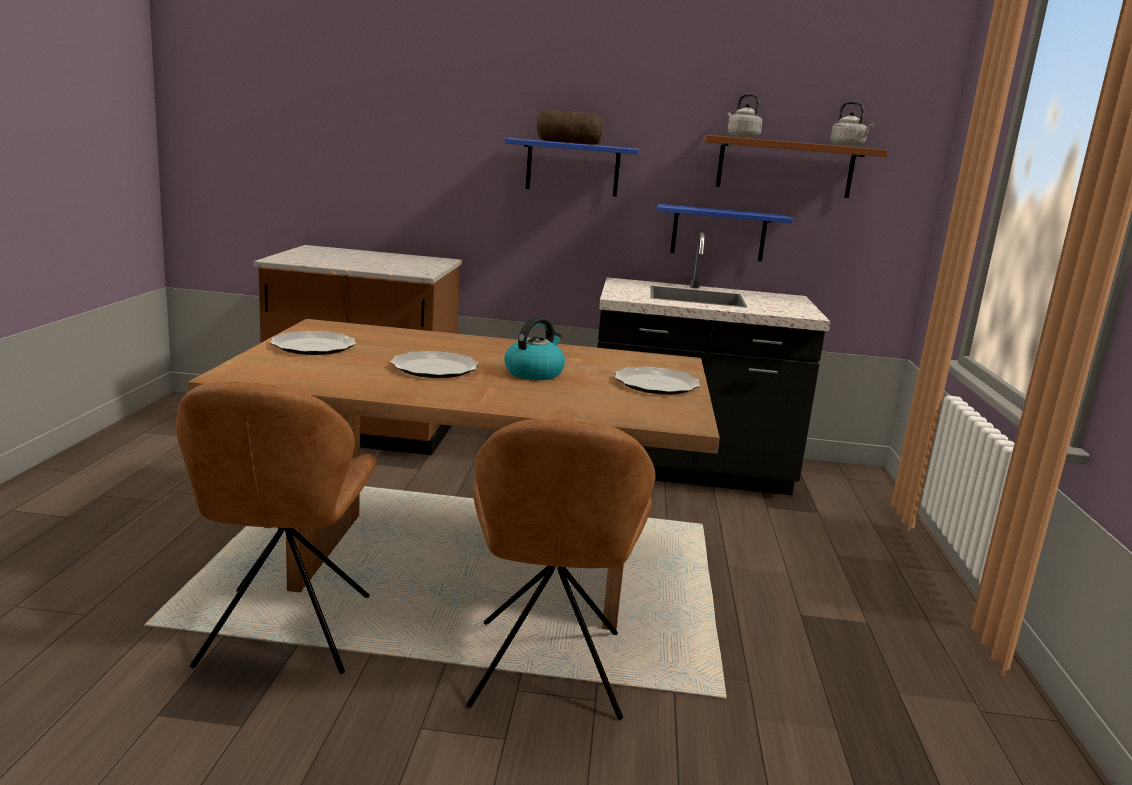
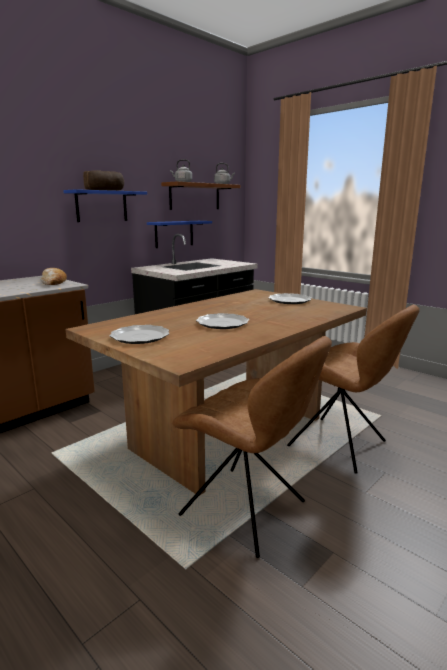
camera: 50 degrees left, 0 degrees up
(418, 267) = (54, 282): none -> bread
(534, 373) = (252, 311): kettle -> none

